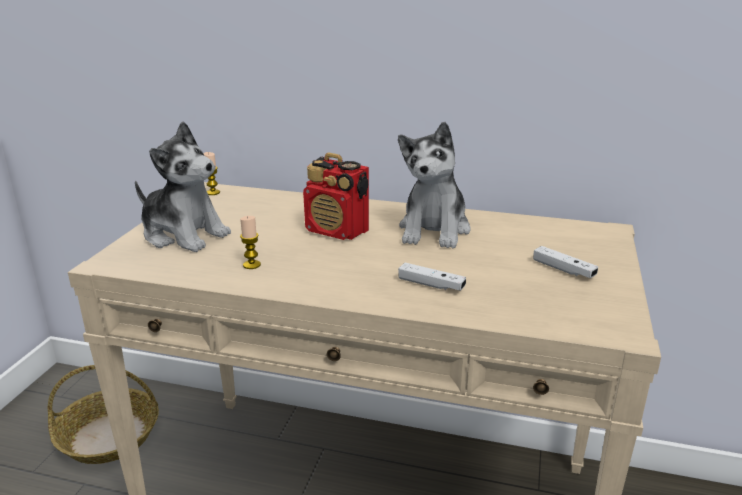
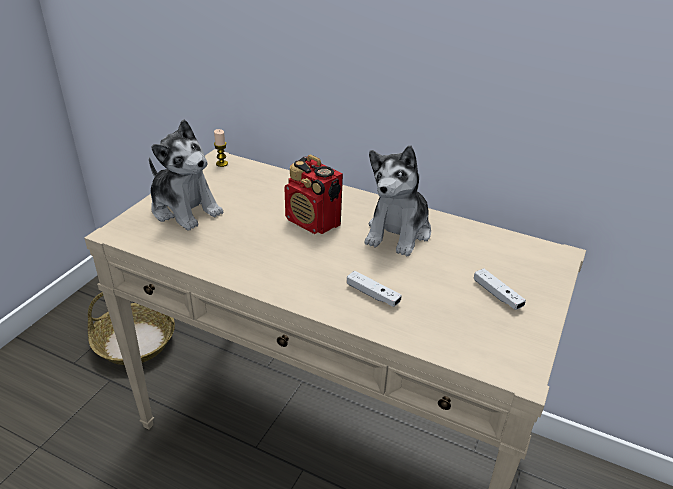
camera: 10 degrees right, 10 degrees up
(251, 265) = (230, 251): candle -> none

